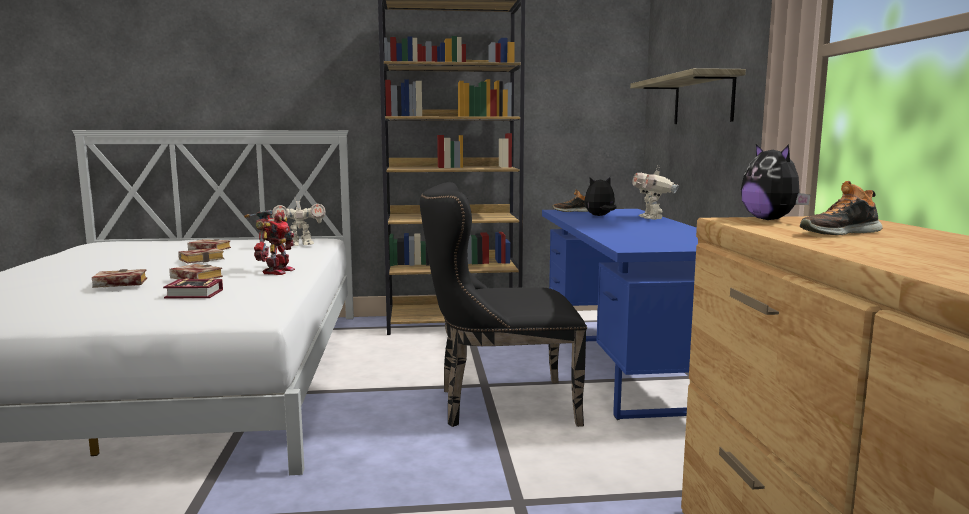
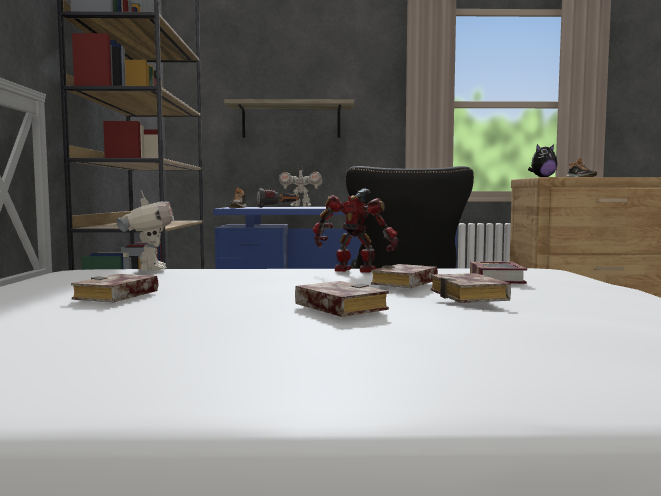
camera: 85 degrees left, 5 degrees down
(203, 259) = (243, 290): book -> book (336, 307)
(600, 216) = (278, 207): plush toy -> flashlight

